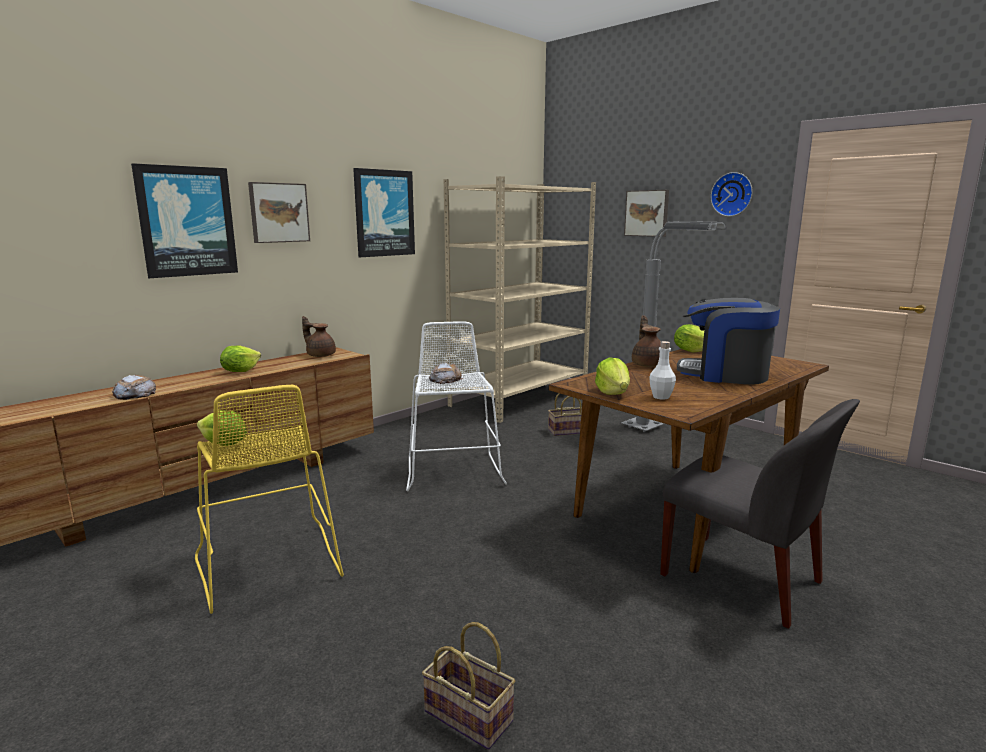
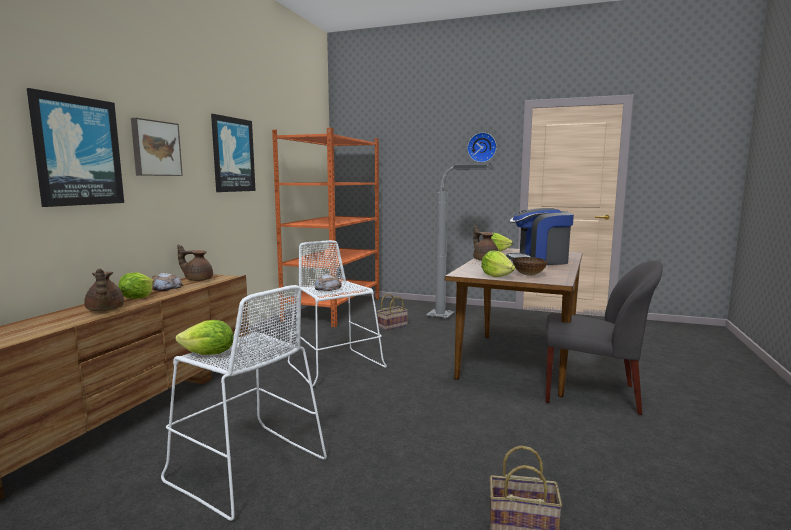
camera: 25 degrees left, 5 degrees down
(135, 394) = (48, 326): bread -> bread (165, 287)
(197, 382) = (104, 310): none -> brown teapot
(268, 566) = (246, 468): yellow stool -> white stool
(520, 399) = (334, 309): beige bookcase -> orange bookcase
(647, 213) = (419, 161): picture -> none
(661, 397) = (529, 275): white bottle -> bowl

